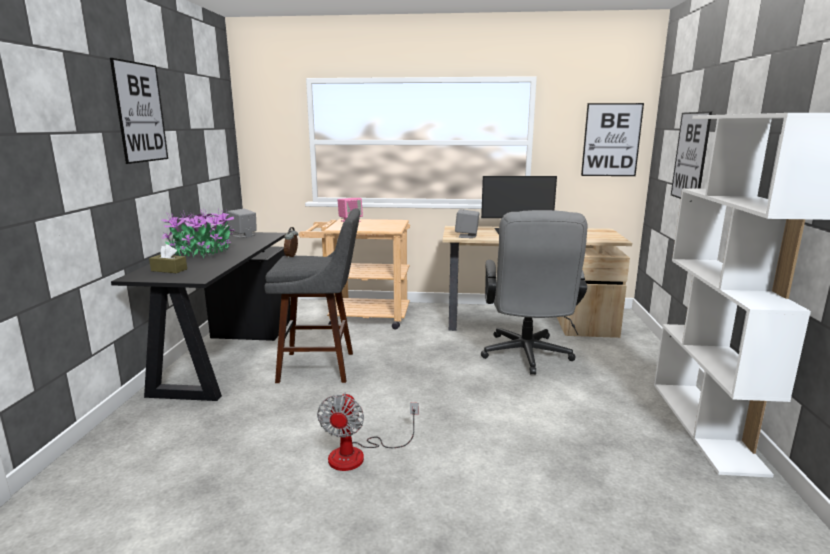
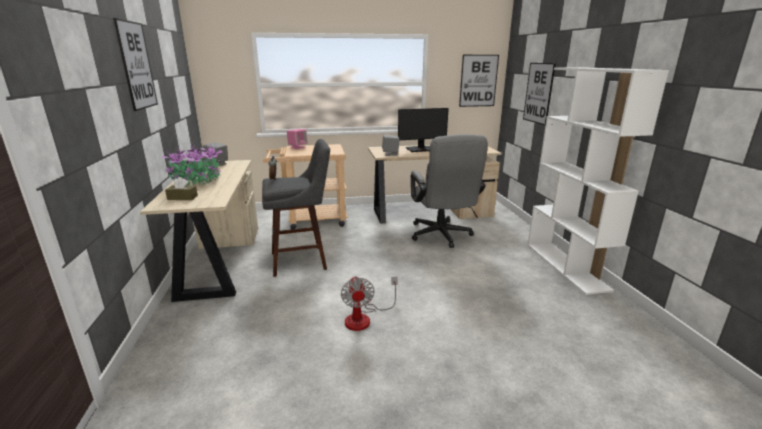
camera: 15 degrees left, 5 degrees up
(225, 354) = (219, 260): black desk -> beige desk

